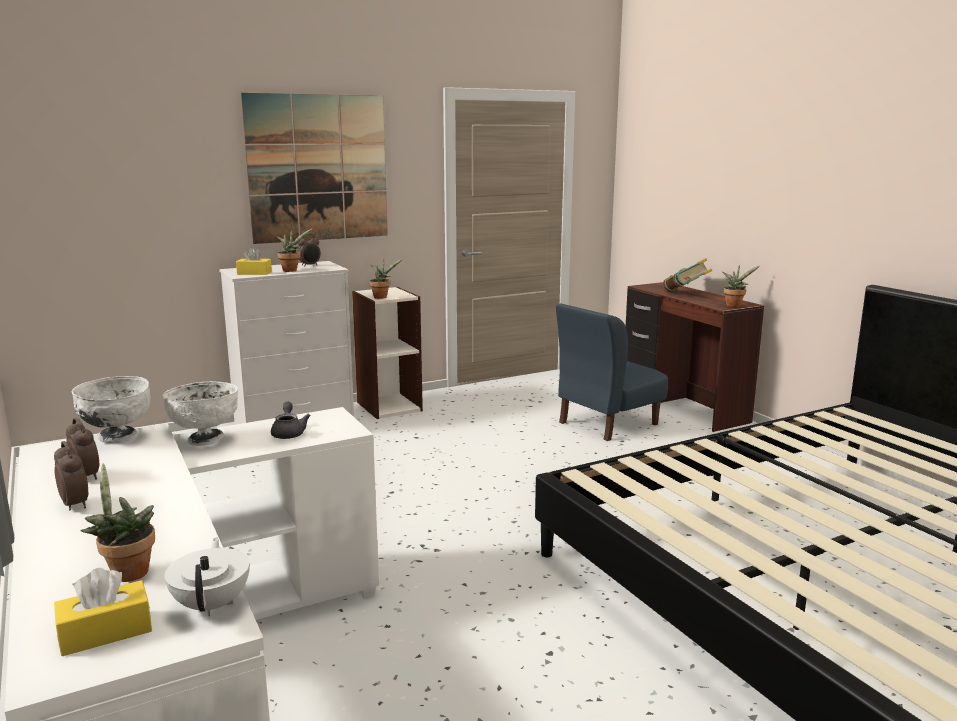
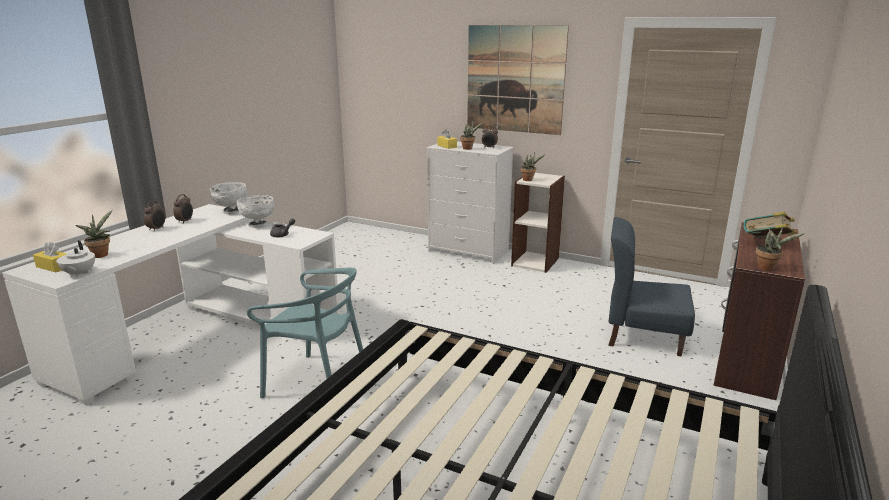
camera: 55 degrees right, 5 degrees up
(212, 604) = (79, 274): white teapot -> white teapot turned 120 degrees clockwise
(495, 616) = (317, 383): none -> turquoise chair

